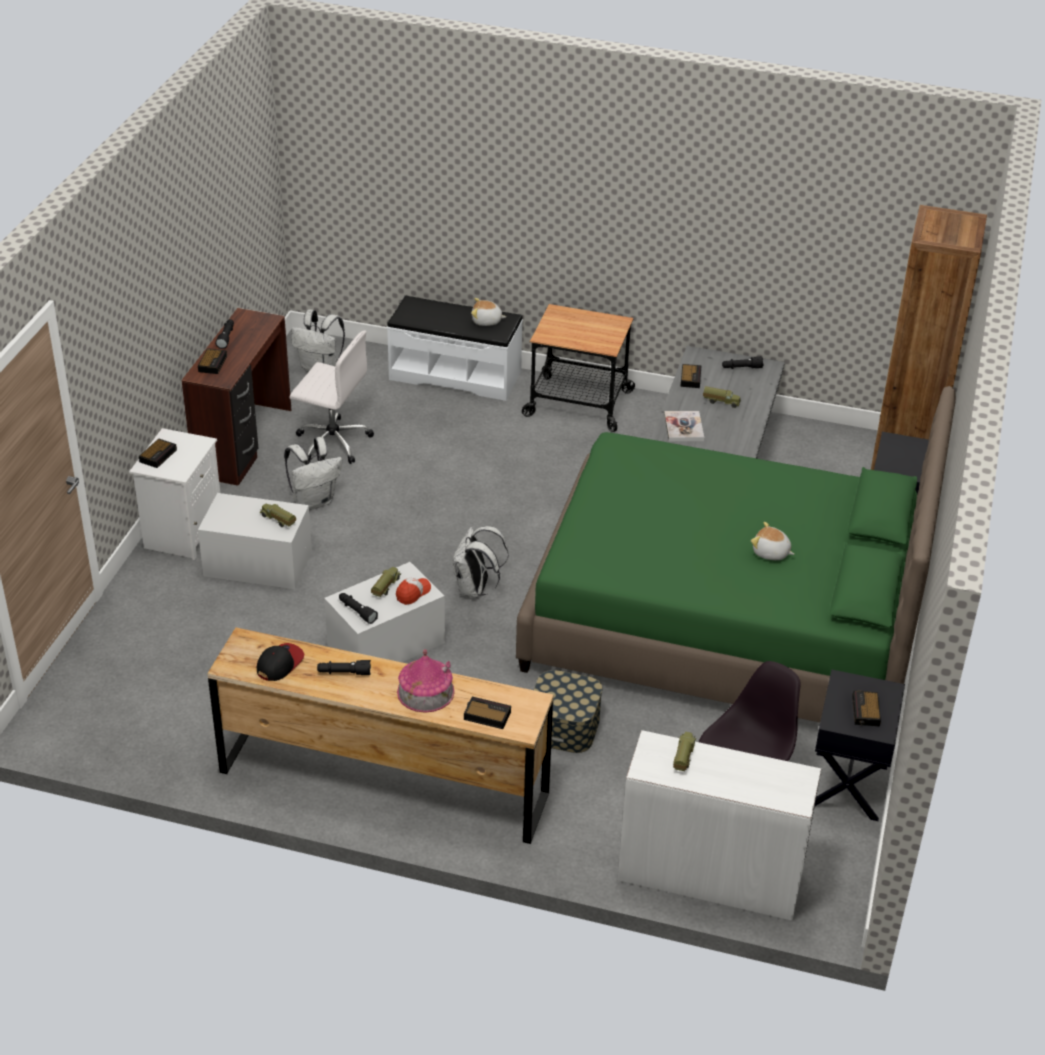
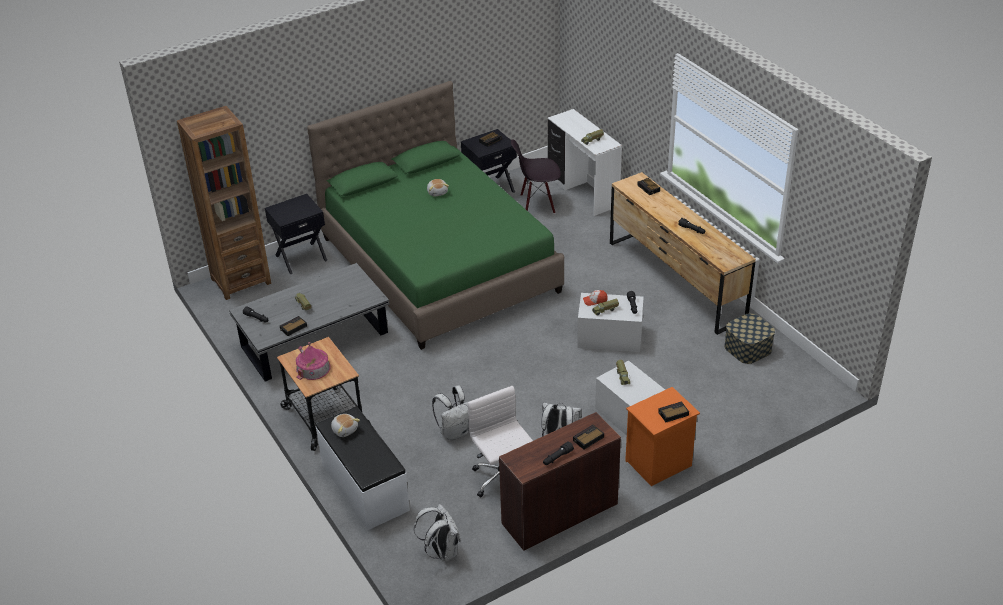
camera: 135 degrees left, 0 degrees up
(183, 532) = (658, 464): white nightstand -> orange nightstand
(280, 663) = (717, 247): cap -> none
(425, 692) = (664, 207): toy house -> toy house (313, 368)
(475, 590) = (534, 339): white backpack -> white backpack (455, 432)
(564, 726) = (571, 262): storage box -> storage box (748, 348)
(683, 427) = (346, 302): book -> none

